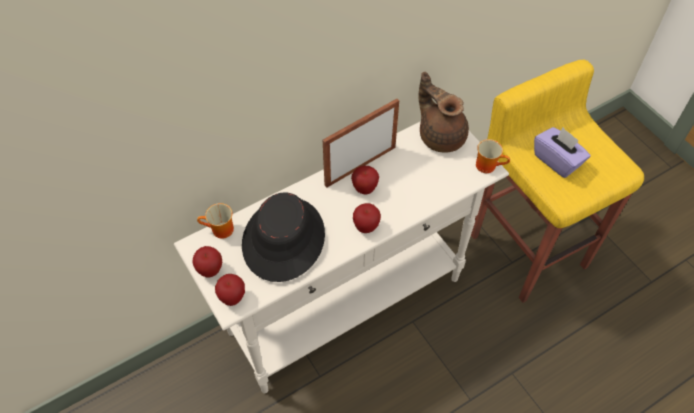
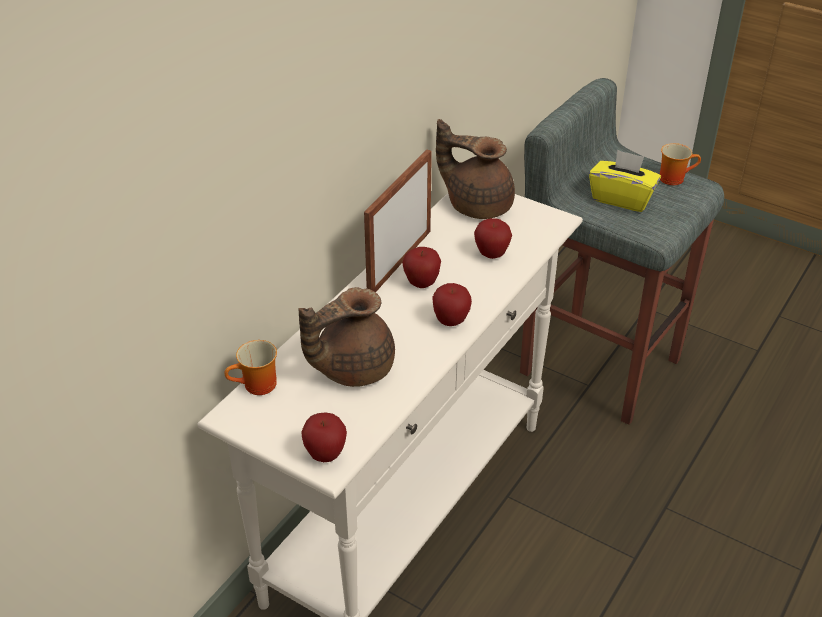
camera: 25 degrees left, 15 degrees down
(210, 270) = (273, 434): apple -> apple (491, 254)
(283, 239) = (351, 368): black hat -> brown teapot
(488, 165) = (554, 216): mug -> mug (674, 177)
(528, 248) = (598, 364): yellow stool -> grey stool
(557, 160) = (622, 198): purple tissue box -> yellow tissue box

